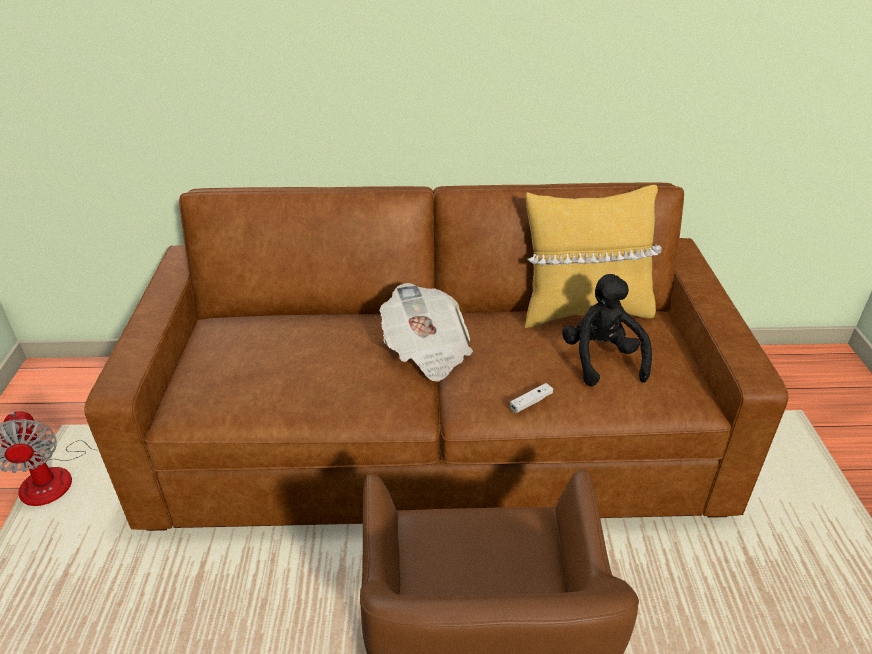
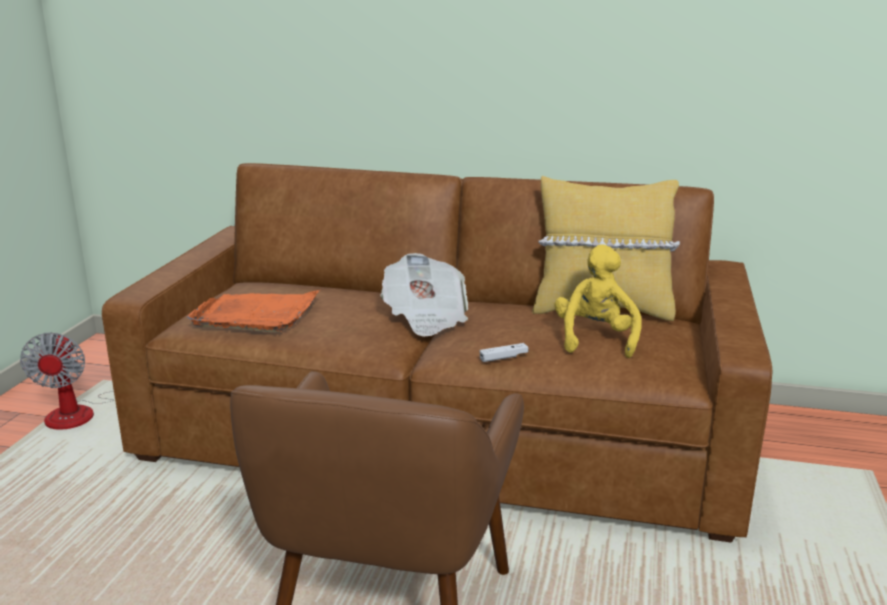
camera: 15 degrees right, 15 degrees down
(254, 379) = (256, 315): none -> orange tray
(601, 359) = (595, 339): black plush toy -> yellow plush toy

